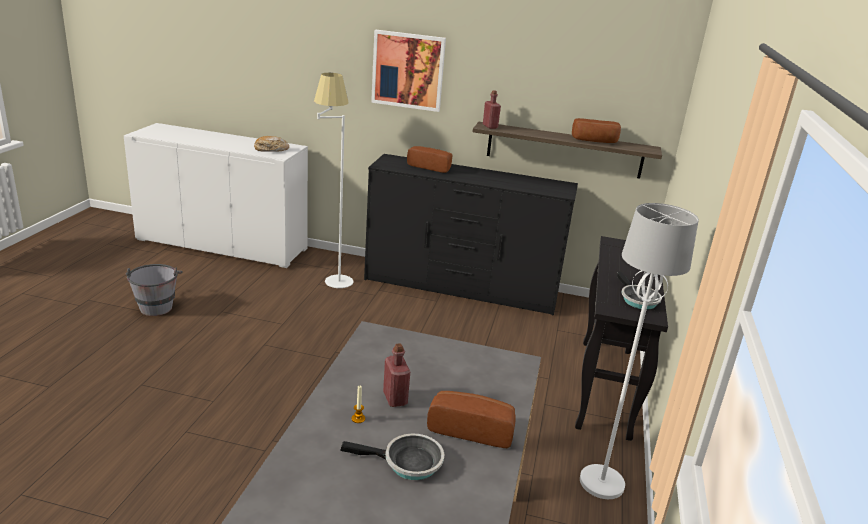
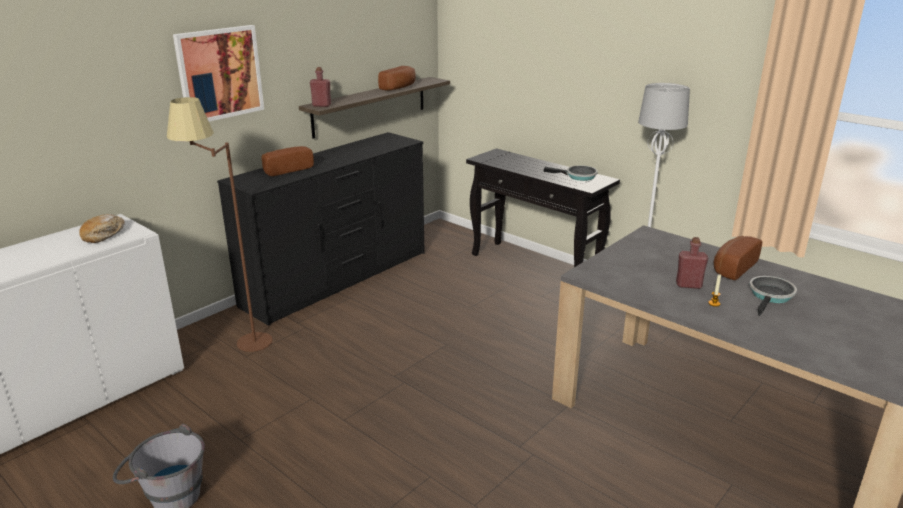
camera: 60 degrees left, 0 degrees up
(332, 276) = (238, 343): white floor lamp -> brown floor lamp

